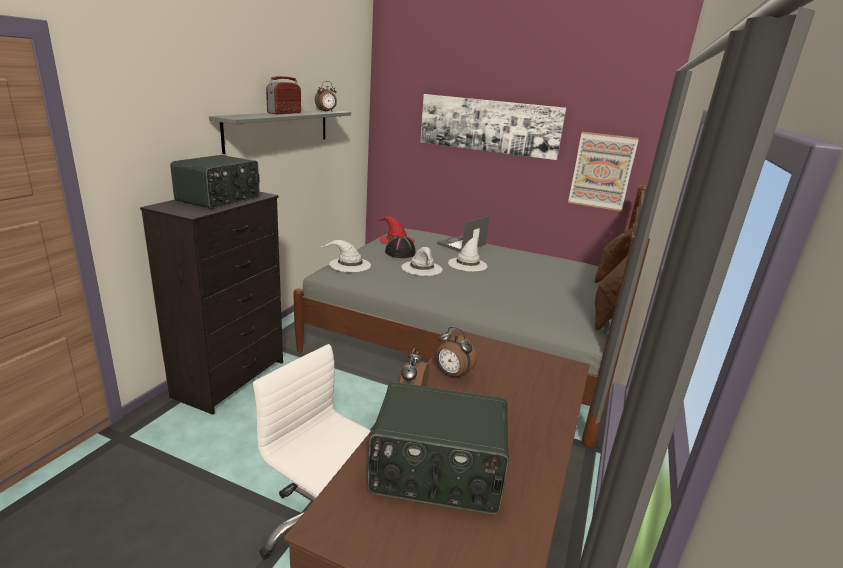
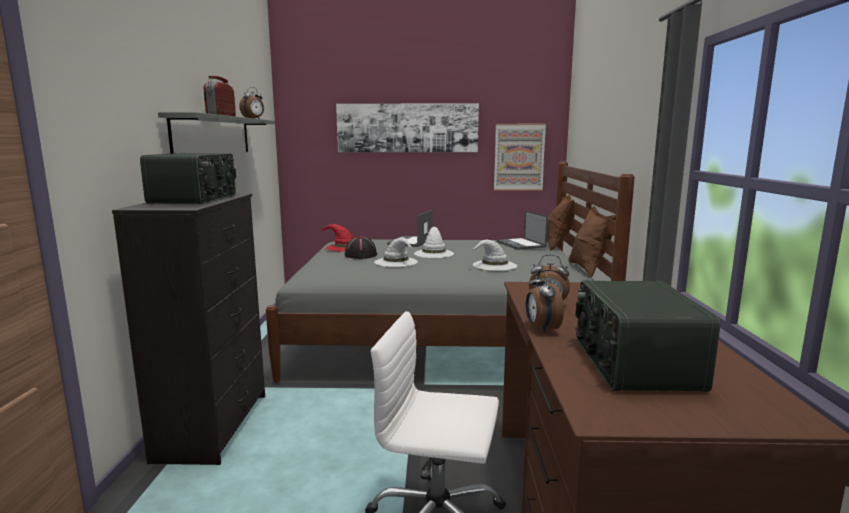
camera: 20 degrees left, 10 degrees down
(349, 264) = (320, 270): white hat -> white hat (494, 265)
(436, 473) = (633, 364): radio -> radio turned 105 degrees clockwise
(569, 269) = (521, 244): none -> laptop

